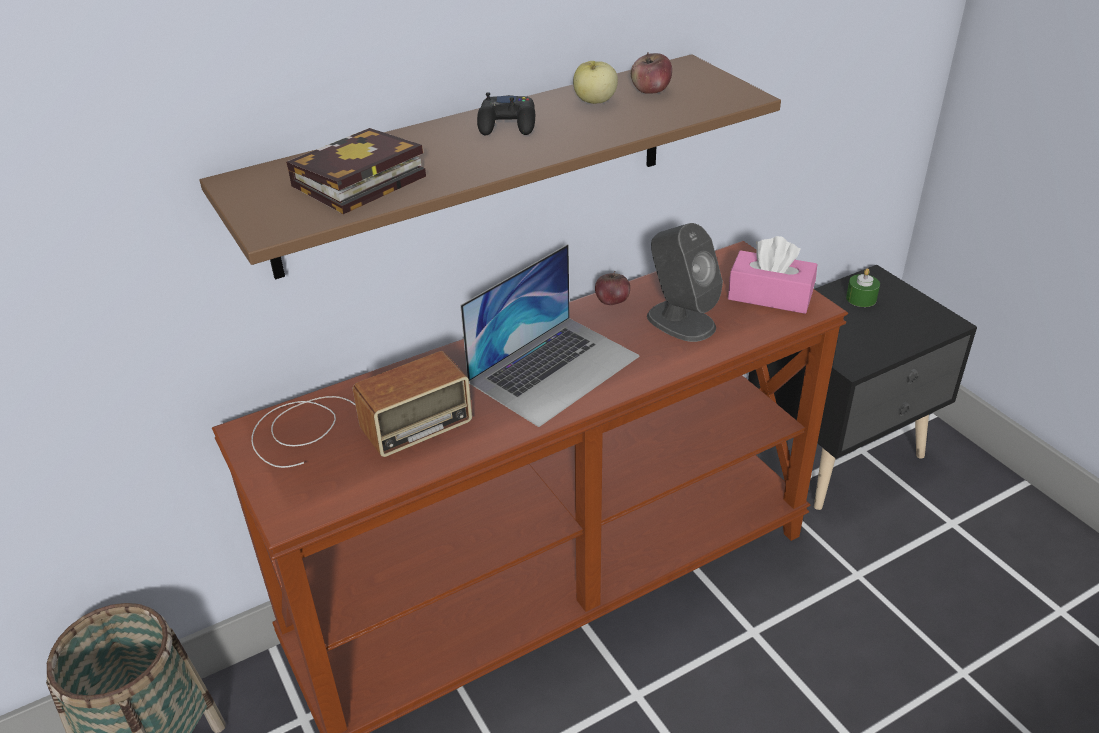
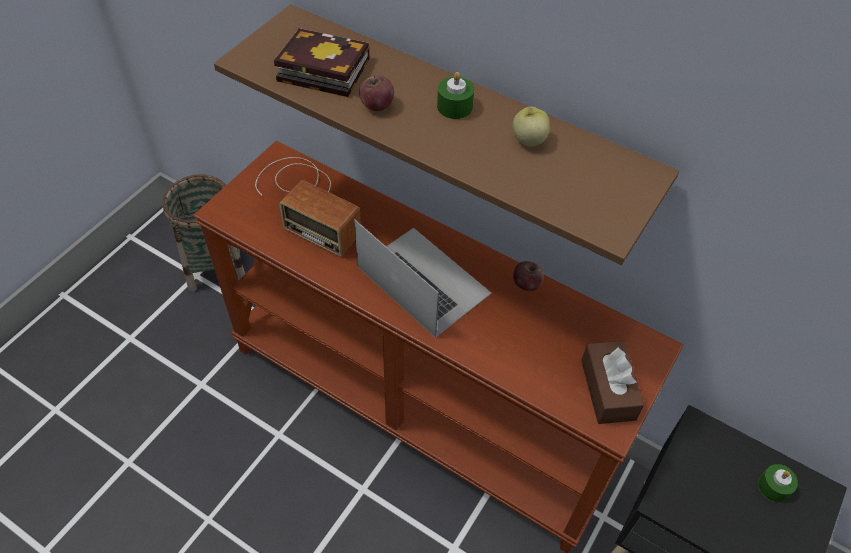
camera: 60 degrees right, 15 degrees up
(508, 124) = (454, 107): black game controller -> green candle
(554, 368) = (422, 280): laptop -> laptop turned 150 degrees counterclockwise
(650, 91) = (574, 167): apple -> apple (376, 105)
(680, 321) = (529, 337): grey speaker -> none
(770, 295) = (608, 389): pink tissue box -> brown tissue box

